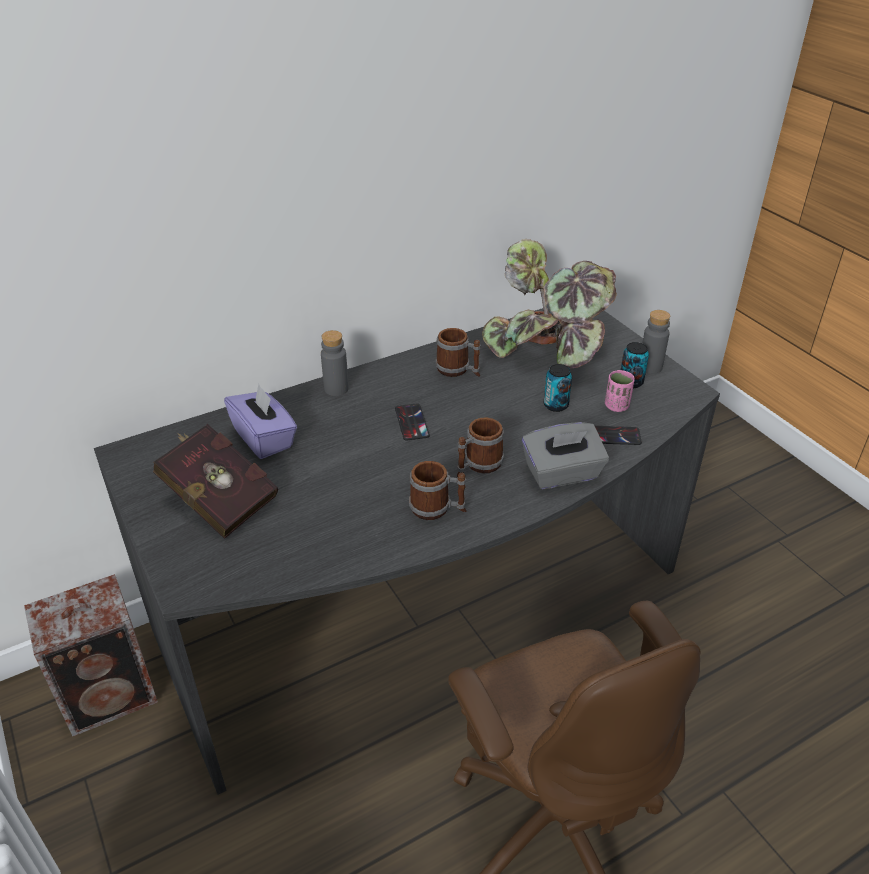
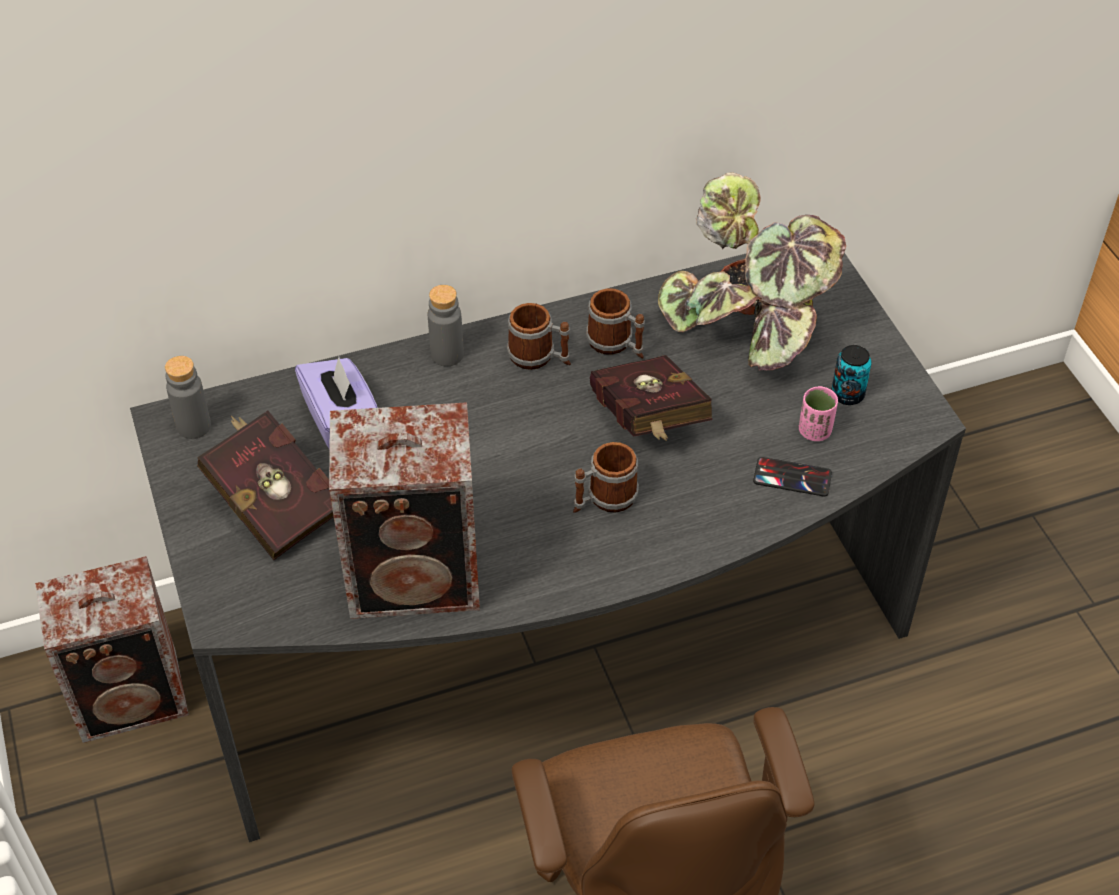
camera: 10 degrees right, 10 degrees up
(346, 535) = (418, 576): none -> speaker
(411, 422) = (534, 421): phone -> none
(437, 509) = (538, 555): mug -> mug (539, 357)
(496, 414) = (649, 423): none -> red book
(555, 405) = (732, 419): can -> none
(562, 474) = (709, 527): grey tissue box -> none
(650, 367) = (883, 372): grey bottle -> grey bottle (194, 426)

